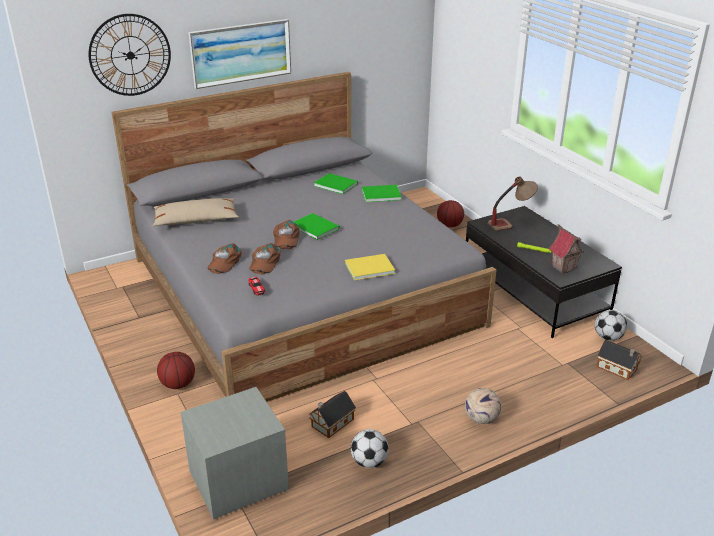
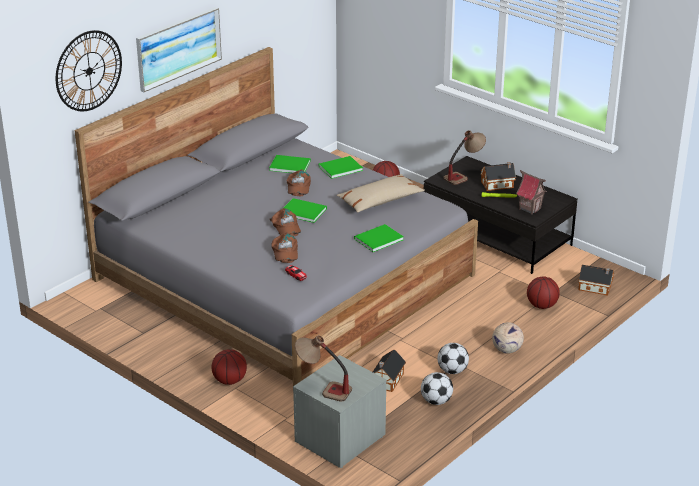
camera: 20 degrees left, 0 degrees up
(196, 220) = (183, 225): beige pillow -> beige pillow (380, 201)
(208, 424) = (323, 389): none -> table lamp
(224, 262) = (245, 258): brown cap -> brown cap (298, 186)
(368, 268) = (377, 239): yellow book -> green book
(542, 238) = (498, 185): none -> toy house
(546, 376) = (542, 306): none -> basketball
(608, 337) = (577, 264): football -> football (452, 371)

